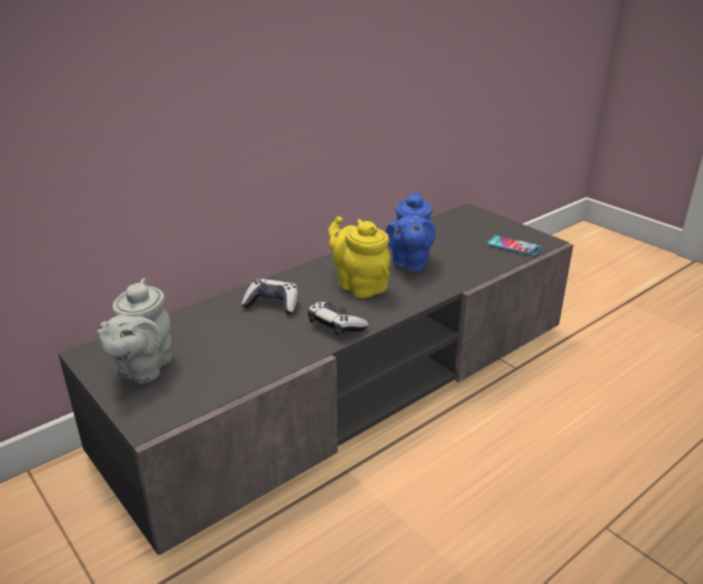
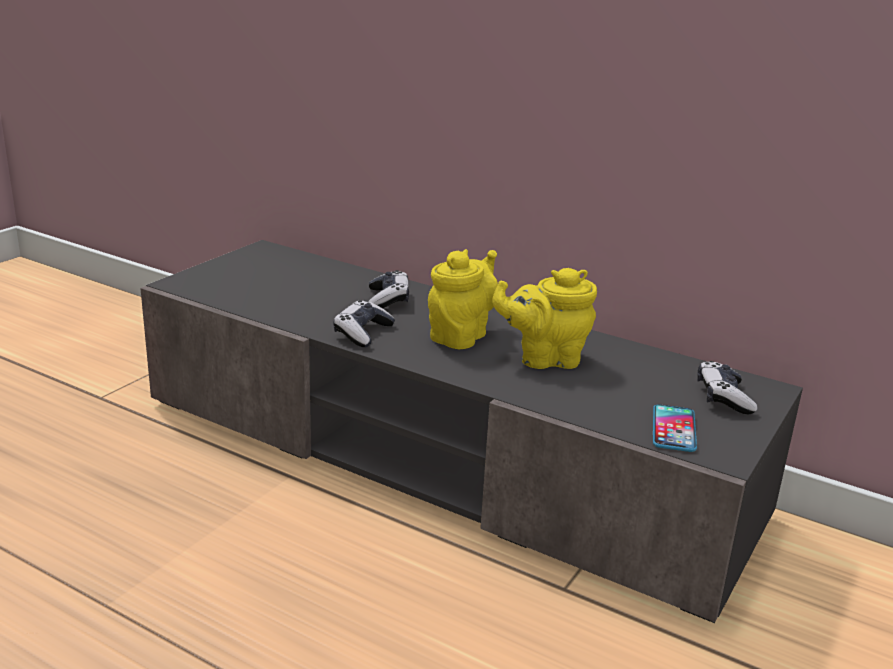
camera: 70 degrees right, 5 degrees down
(142, 369) = (250, 268): grey teapot -> none
(409, 263) = (545, 358): blue teapot -> yellow teapot
(478, 224) = (723, 398): none -> game controller

